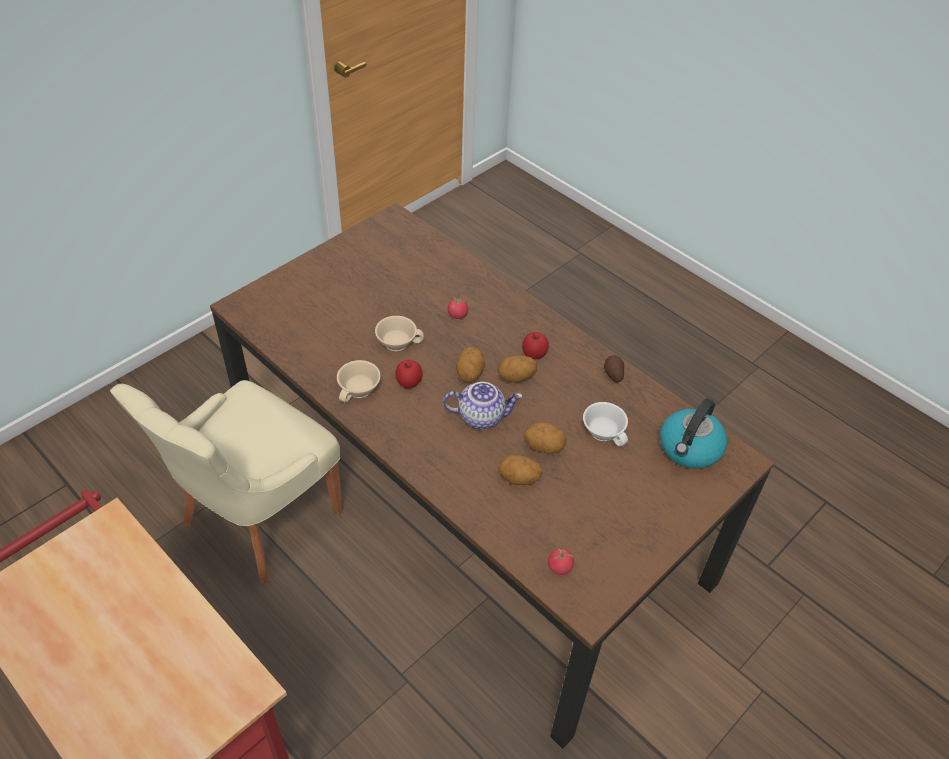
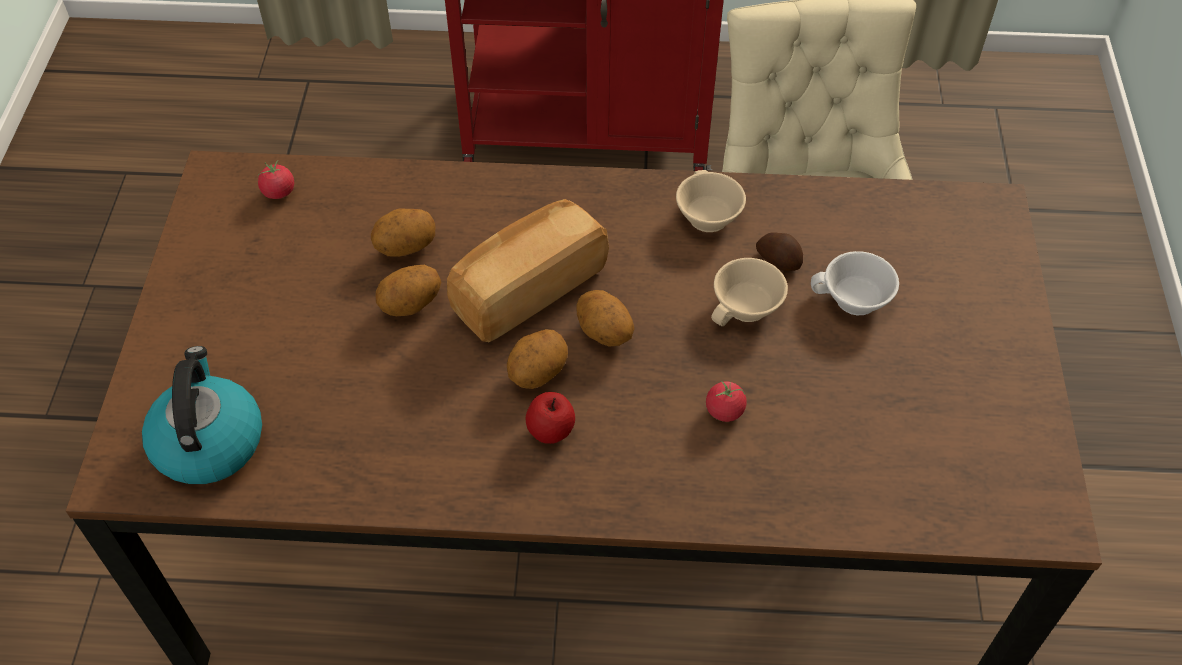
camera: 140 degrees right, 5 degrees up
(409, 382) = (663, 266): apple -> none
(481, 416) = (527, 288): teapot -> bread
(605, 431) = (348, 383): white cup -> white cup (853, 301)
(613, 373) = (407, 485): potato -> potato (779, 259)

